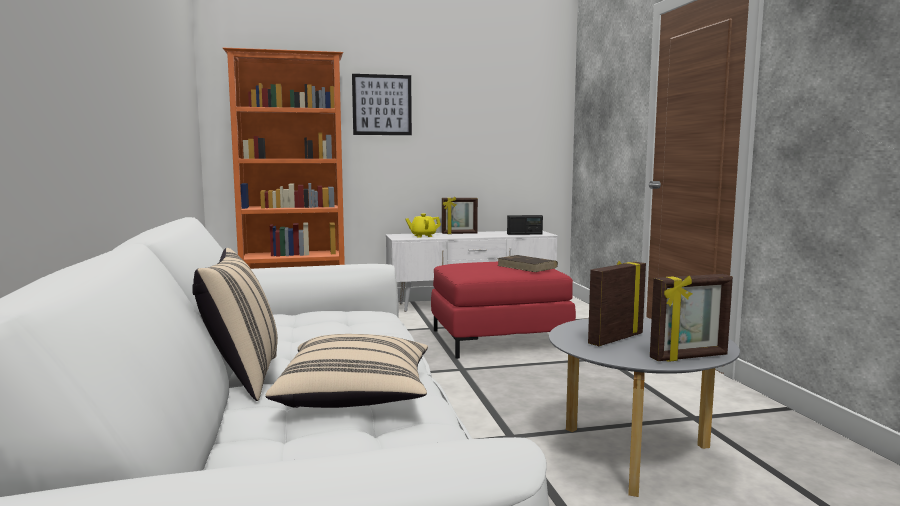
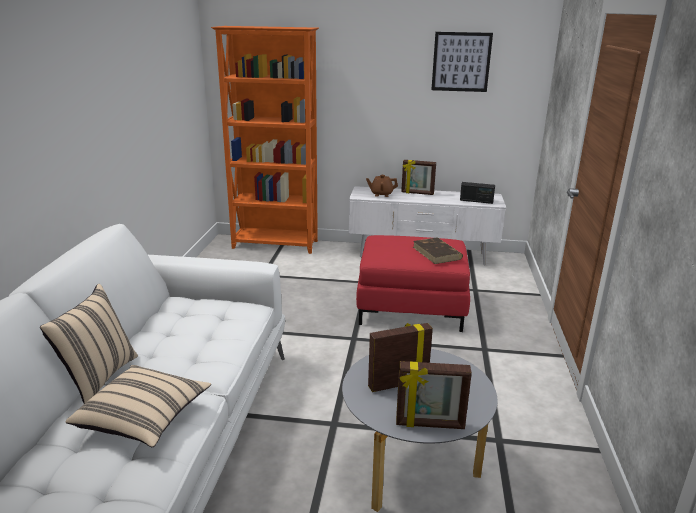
camera: 20 degrees right, 15 degrees up
(382, 105) = (355, 70): picture -> picture (461, 62)
(423, 236) = (381, 194): yellow teapot -> brown teapot

